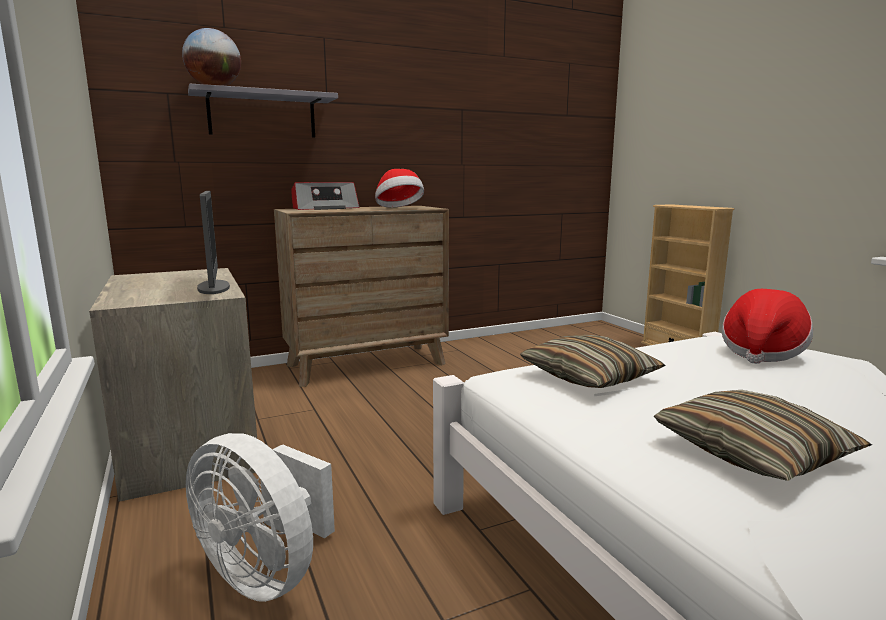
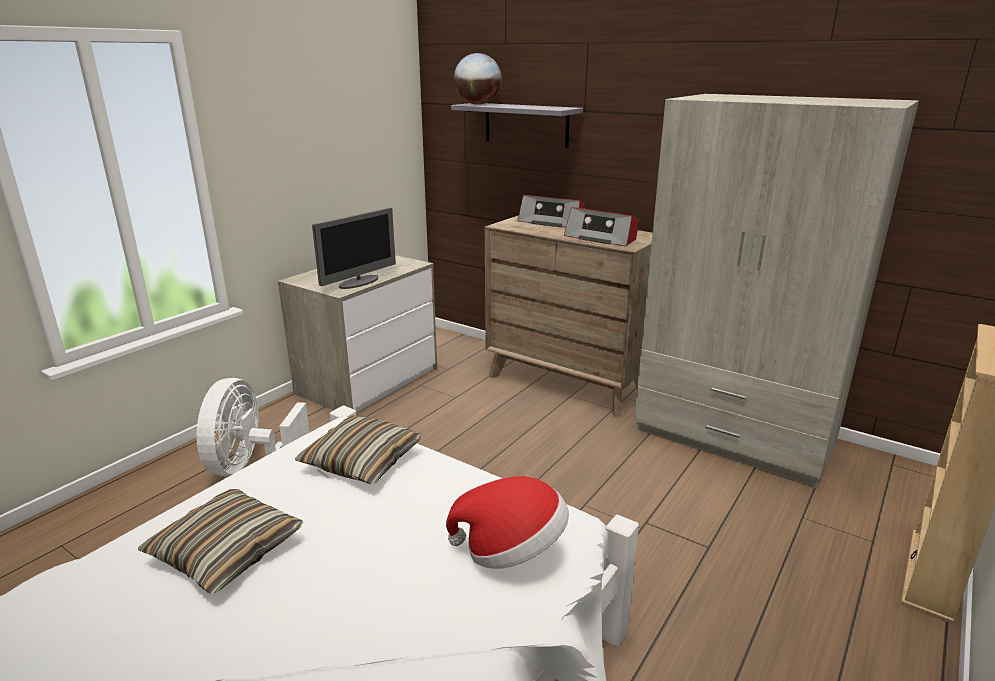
camera: 60 degrees right, 10 degrees up
(399, 208) = (601, 238): hat -> radio
(512, 345) = (734, 436): none -> beige wardrobe

